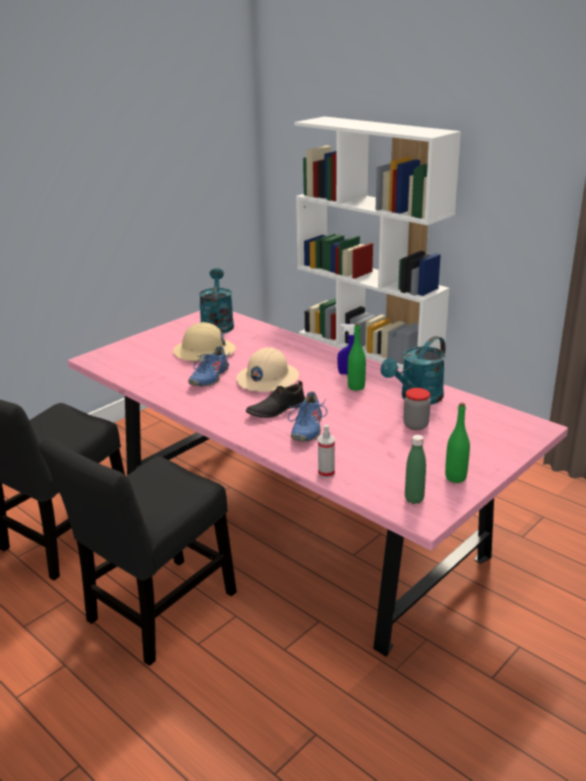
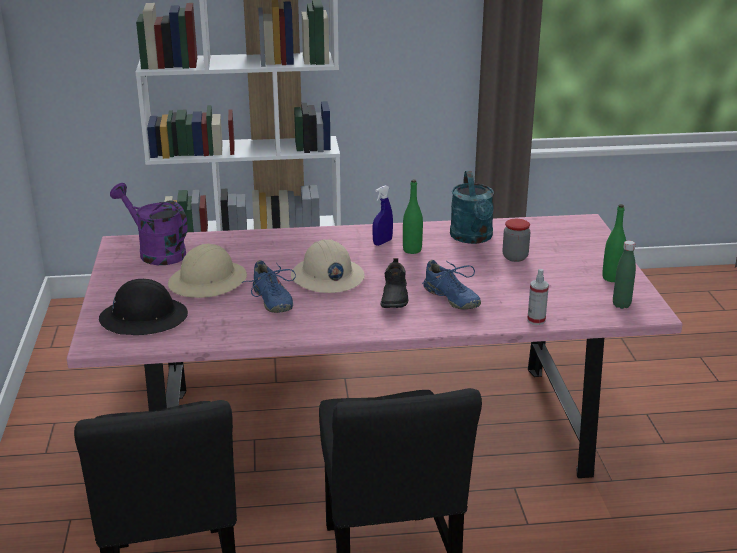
camera: 50 degrees left, 0 degrees up
(135, 356) = (144, 318): none -> black hard hat
(217, 324) = (156, 252): turquoise watering can -> purple watering can

